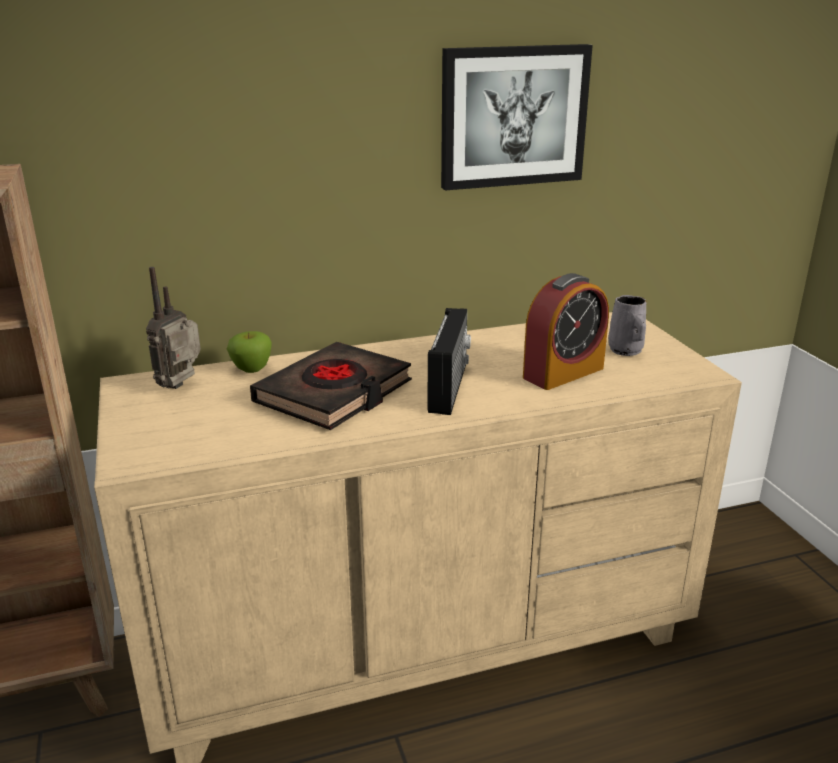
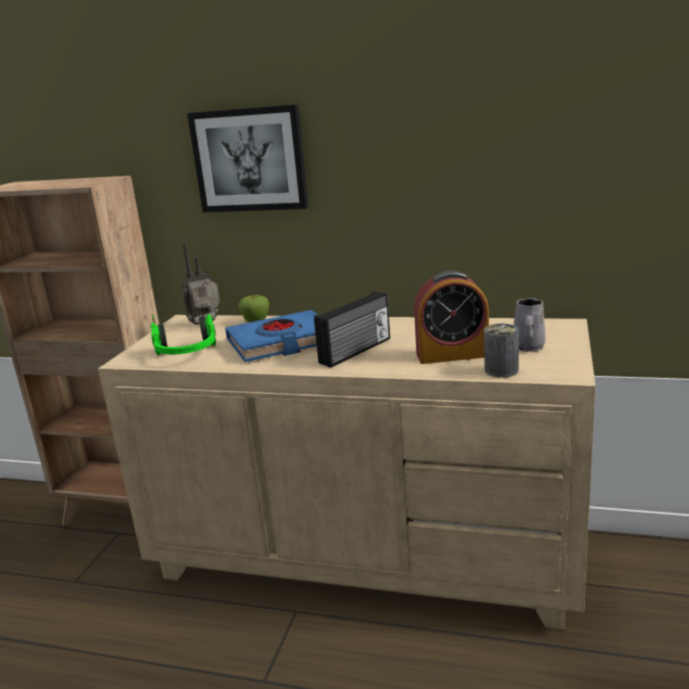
camera: 35 degrees right, 5 degrees down
(219, 435) = (187, 354): none -> headphones
(334, 393) = (281, 343): black book -> blue book
(513, 116) = (460, 144): picture -> picture (250, 159)
(638, 382) = (501, 370): none -> can

